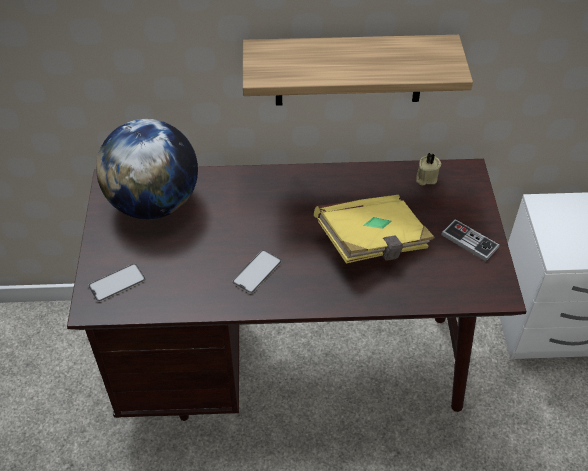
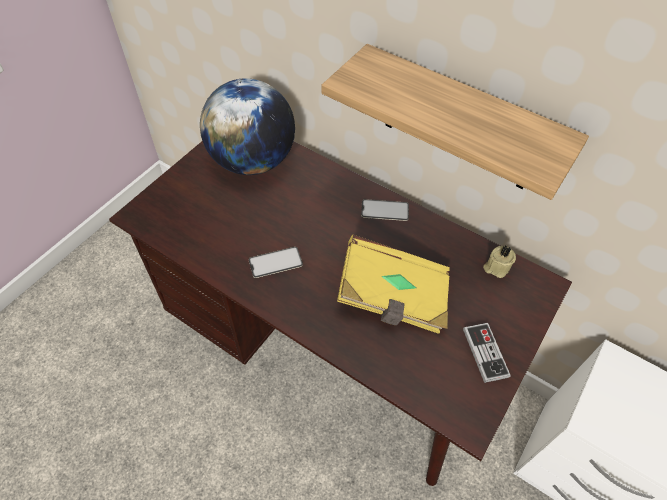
camera: 35 degrees right, 5 degrees up
(117, 283) = (170, 207): phone -> phone (385, 210)

